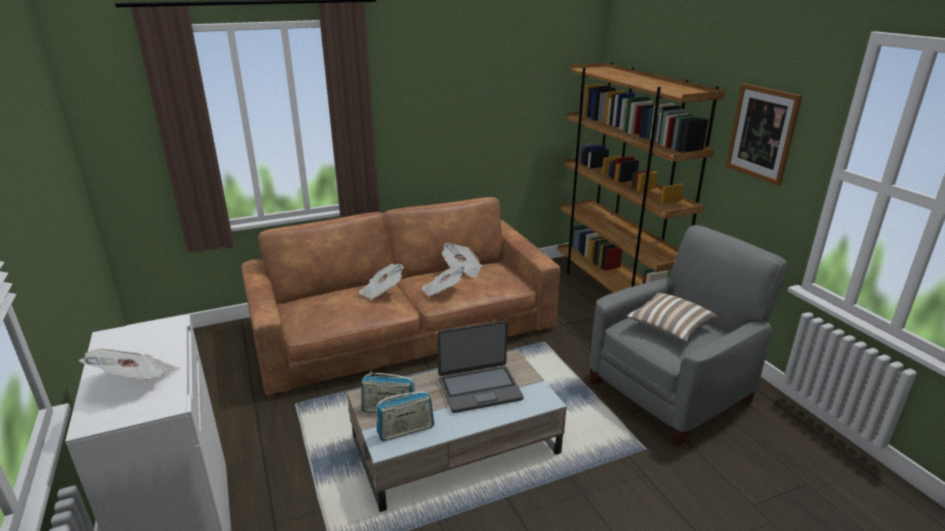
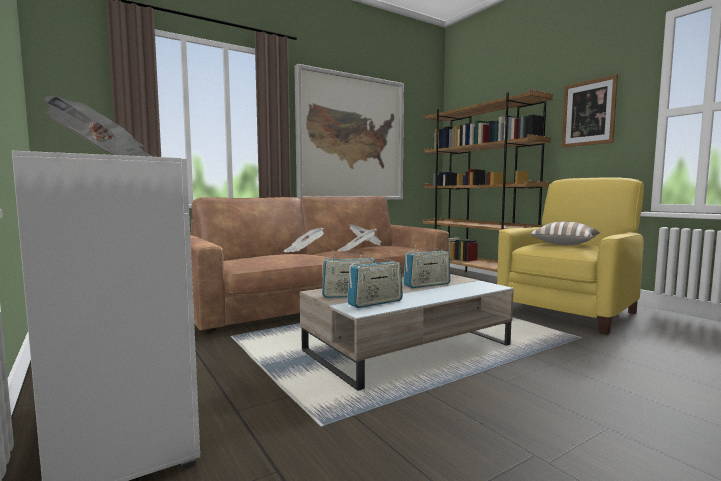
camera: 10 degrees left, 20 degrees down
(460, 113) = (351, 138): none -> picture
(479, 389) = (427, 285): laptop -> radio
(671, 390) = (568, 311): grey armchair -> yellow armchair

